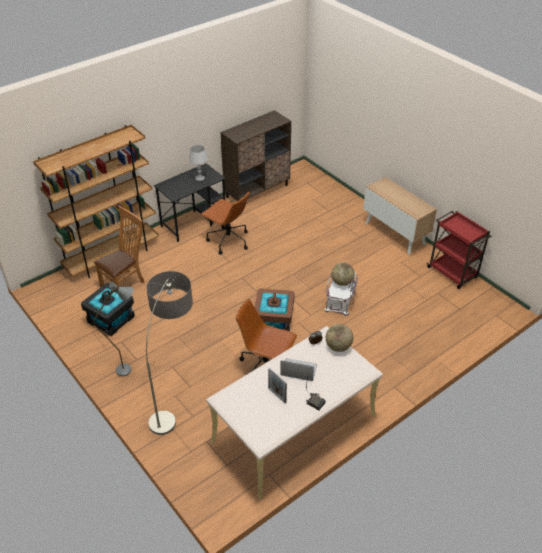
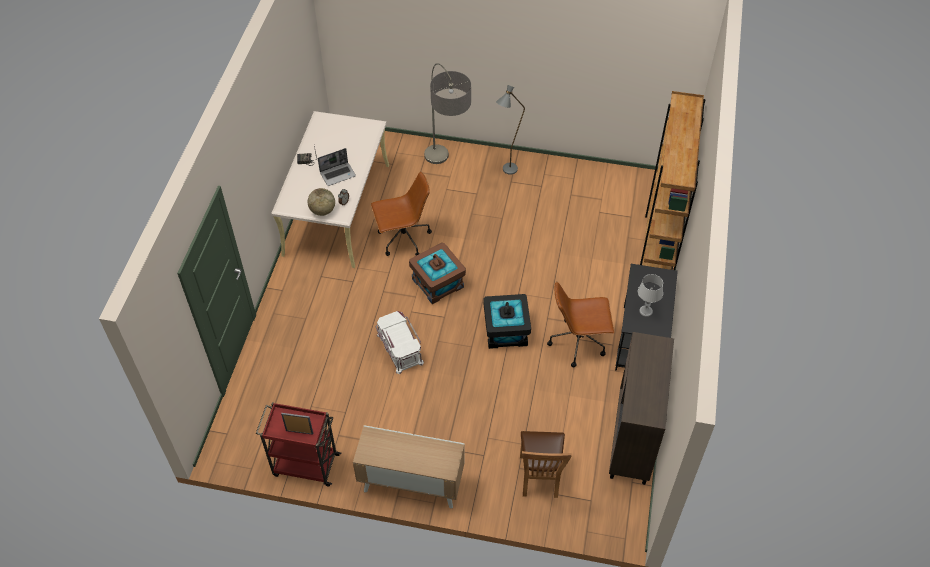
camera: 140 degrees right, 10 degrees up
(111, 319) = (574, 196): black storage box -> black storage box (505, 331)
(125, 283) = (608, 232): brown chair -> brown chair (540, 479)
(277, 395) = (337, 149): picture frame -> picture frame (299, 432)
(342, 282) = (398, 335): globe -> none

